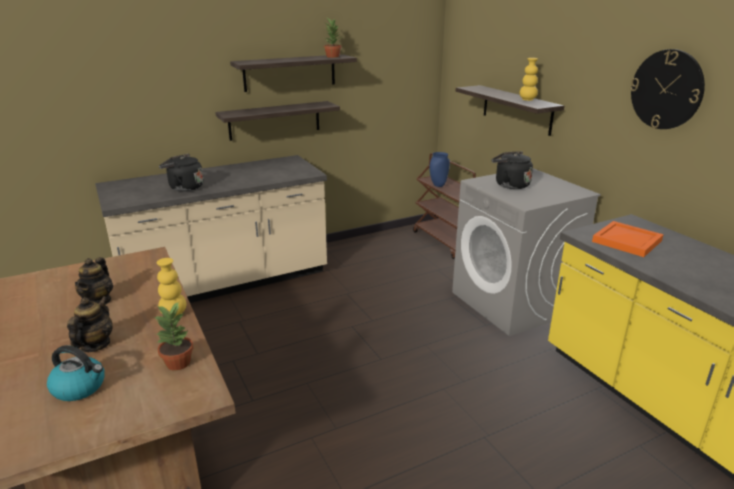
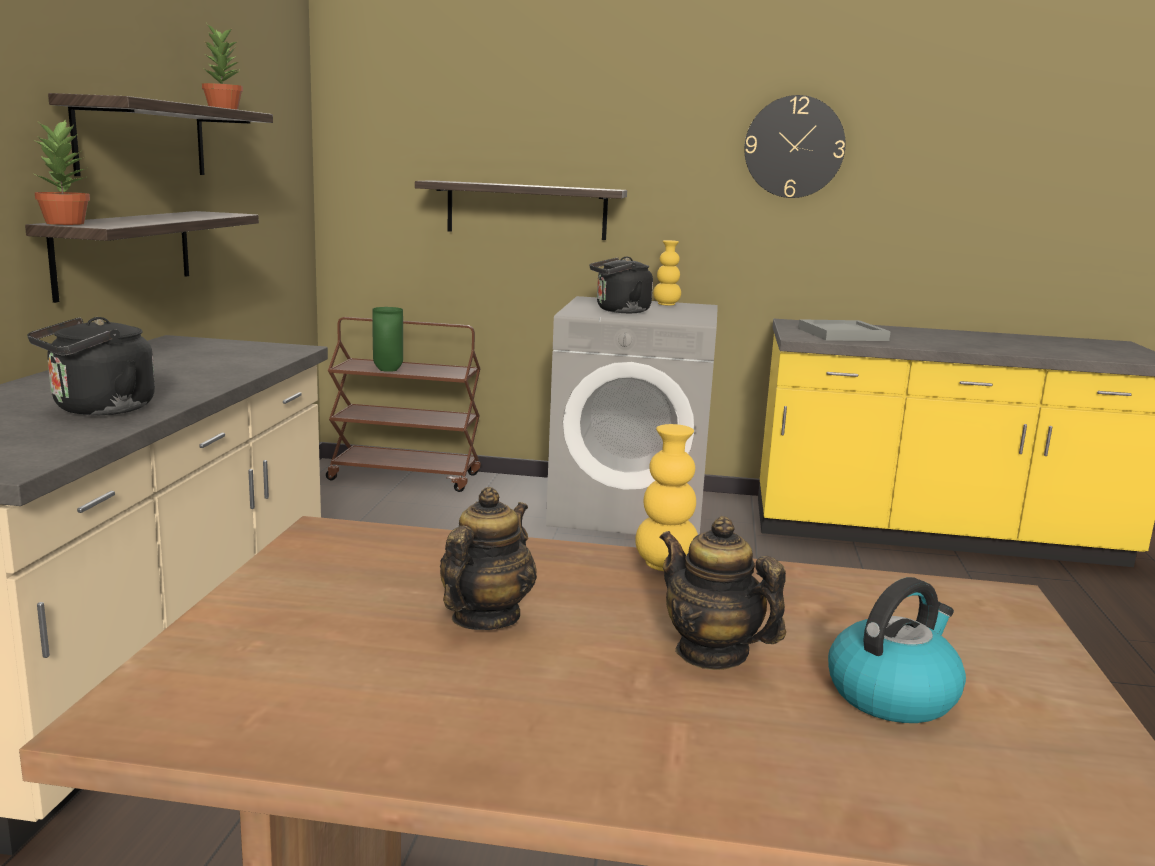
camera: 55 degrees left, 10 degrees down
(98, 301) = (485, 617): teapot -> teapot turned 105 degrees counterclockwise
(178, 363) = (871, 596): potted plant -> potted plant (66, 223)
(438, 185) = (389, 370): blue vase -> green vase
(527, 100) = (568, 187): yellow vase -> yellow vase (666, 304)
(626, 240) = (841, 334): orange tray -> grey tray

